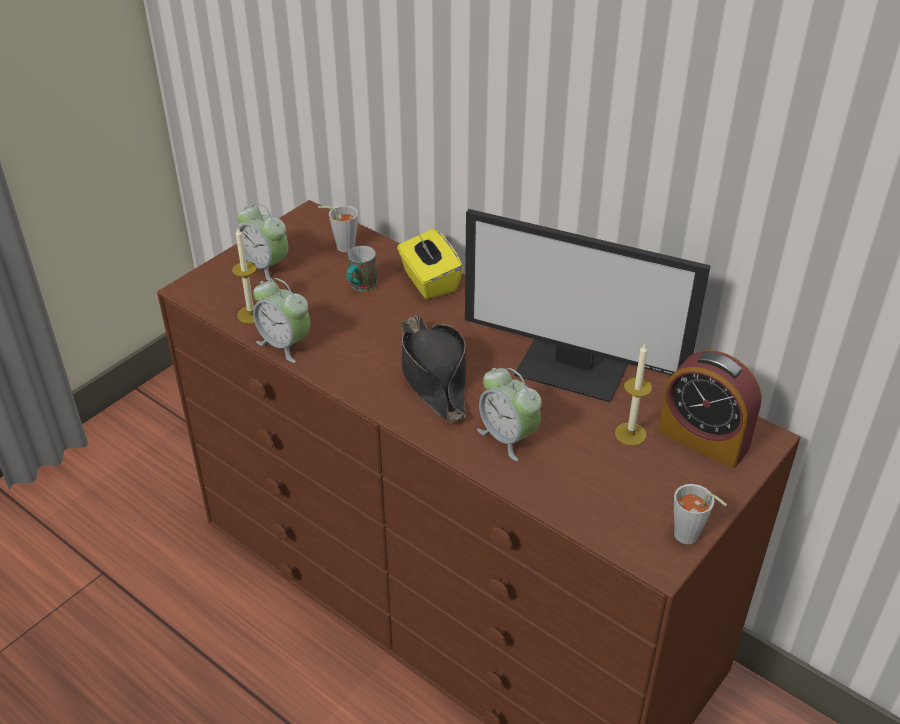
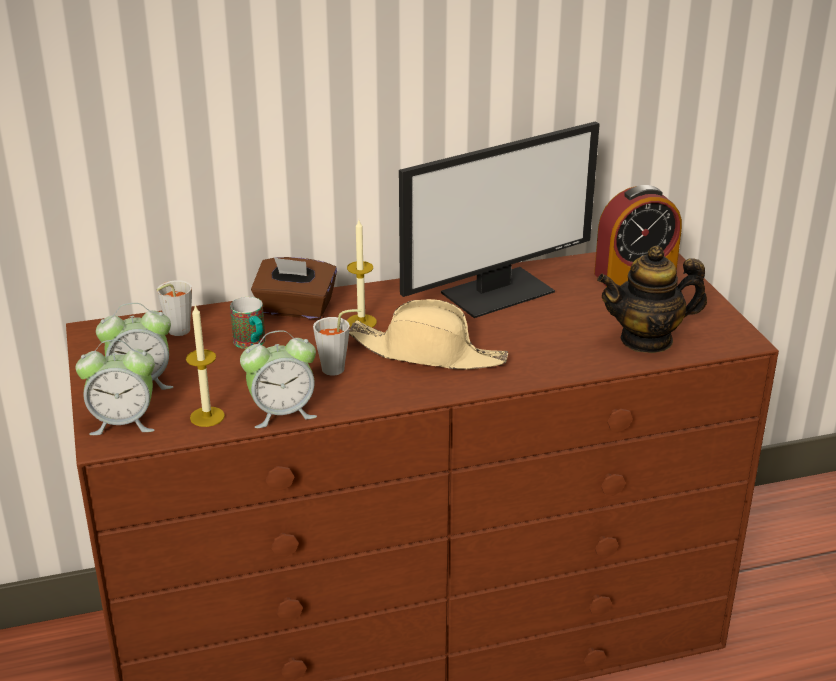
camera: 55 degrees left, 10 degrees down
(429, 281) = (295, 309): yellow tissue box -> brown tissue box
(433, 376) = (428, 353): black hat -> beige hat
(508, 437) = (546, 349): alarm clock -> alarm clock (123, 423)
(590, 494) = (647, 339): none -> teapot
(630, 434) = (598, 298): candle -> candle (361, 322)
(690, 538) = (730, 320): grey cup -> grey cup (338, 369)

